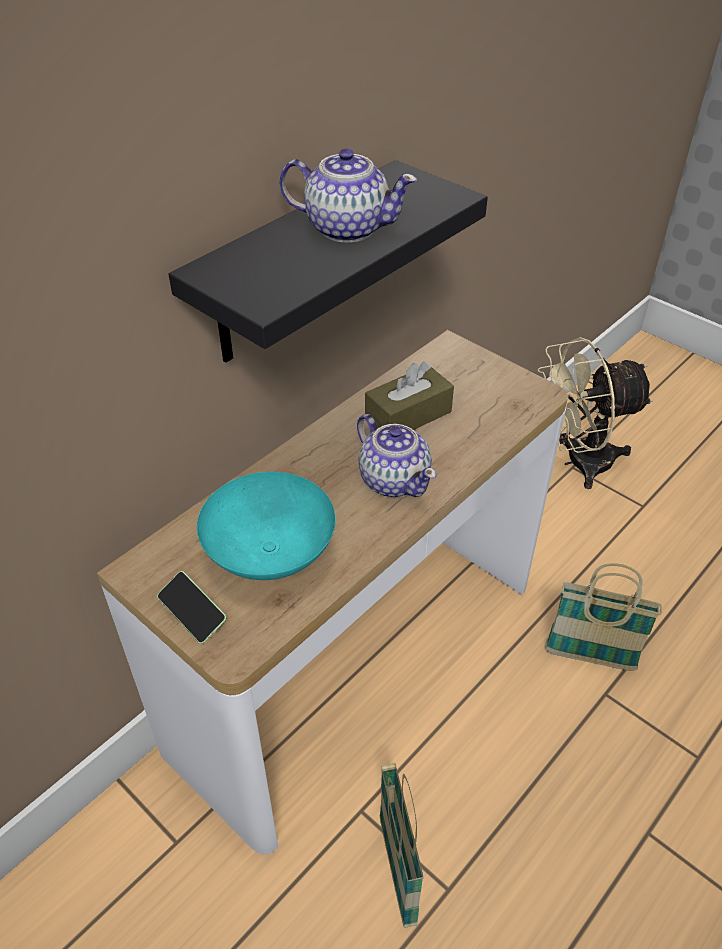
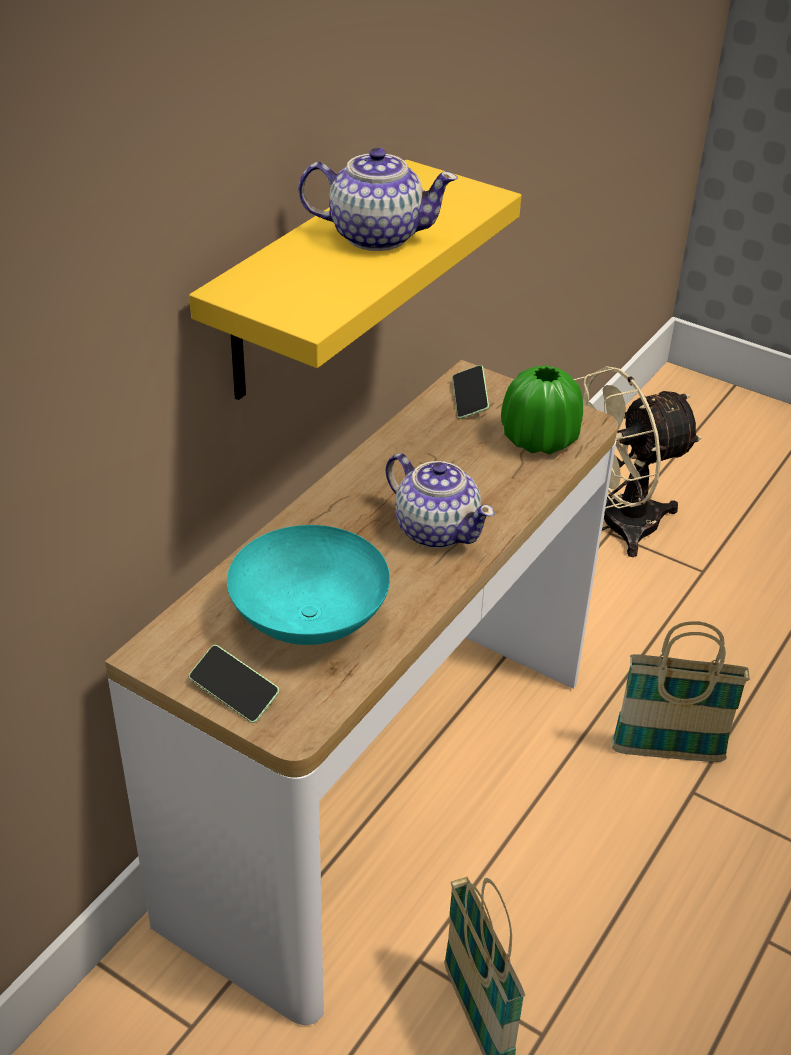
camera: 10 degrees left, 5 degrees down
(295, 266) = (308, 284): black shelf -> yellow shelf
(408, 415) = (436, 458): brown tissue box -> none
(446, 366) = (469, 400): none -> phone
(497, 405) = (539, 439): none -> green vase

